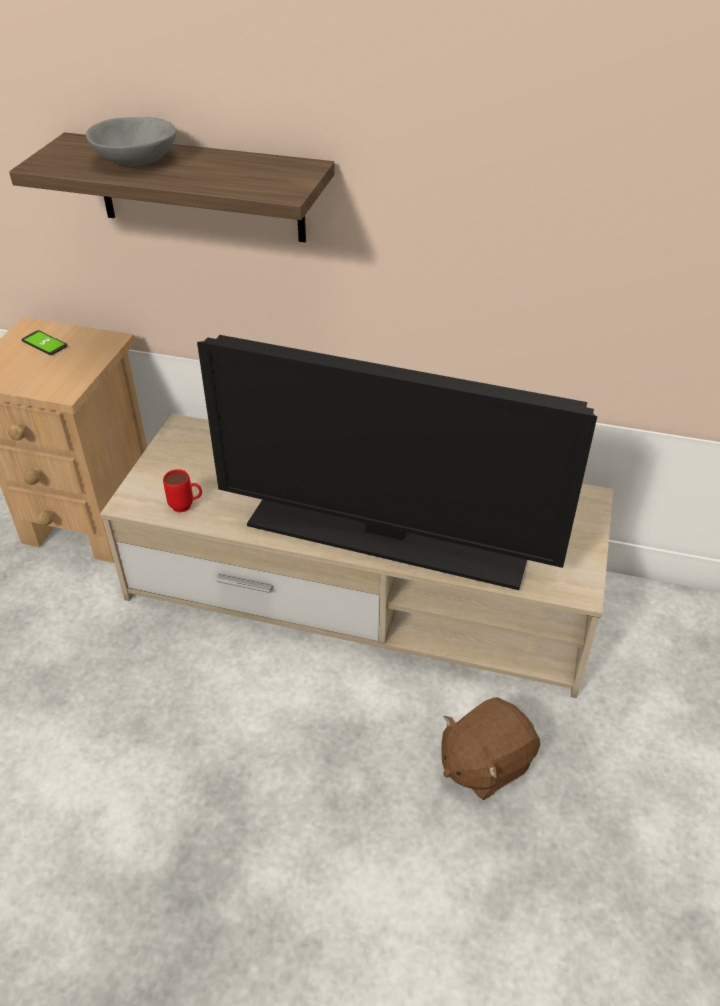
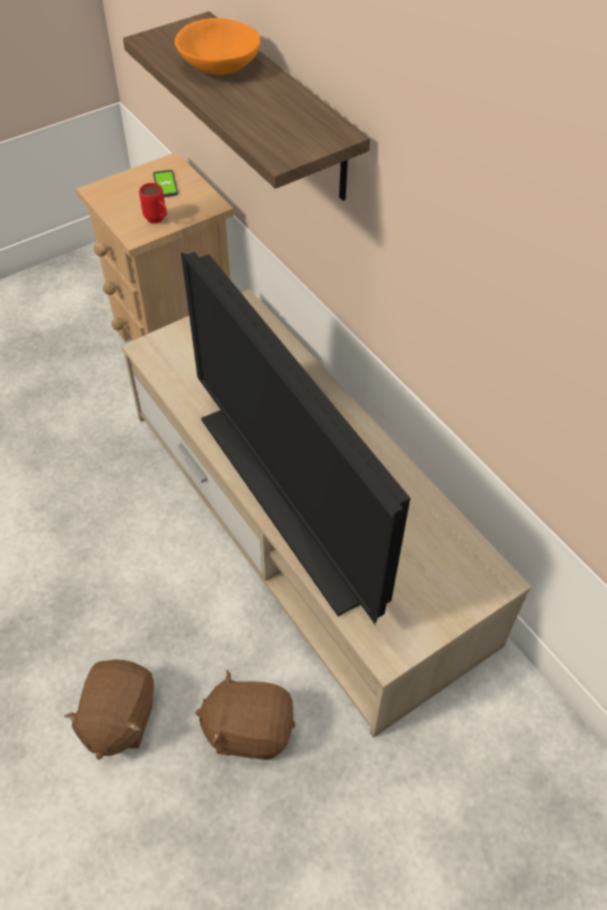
camera: 40 degrees right, 10 degrees up
(135, 160) = (218, 65): grey bowl -> orange bowl
(186, 507) = (179, 377): red mug -> red mug (158, 221)
(372, 842) = (118, 718): none -> brown plush toy

